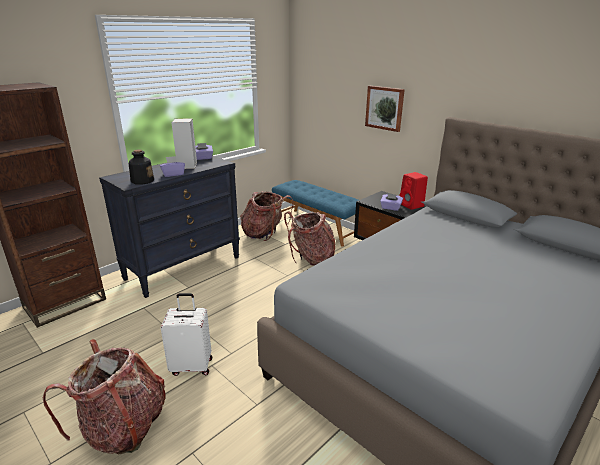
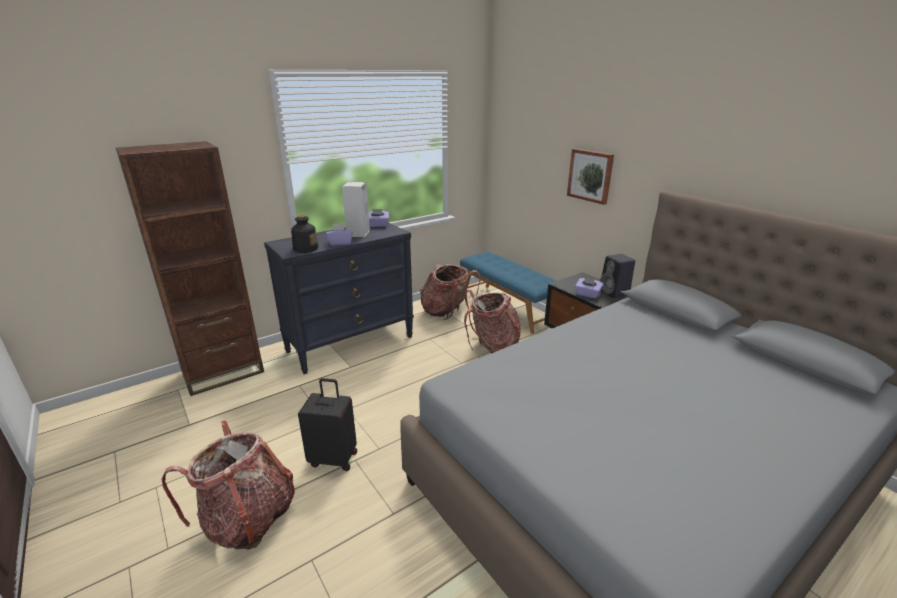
camera: 10 degrees right, 0 degrees up
(192, 366) = (334, 458): white suitcase -> black suitcase
(412, 205) = (615, 293): red speaker -> black speaker

